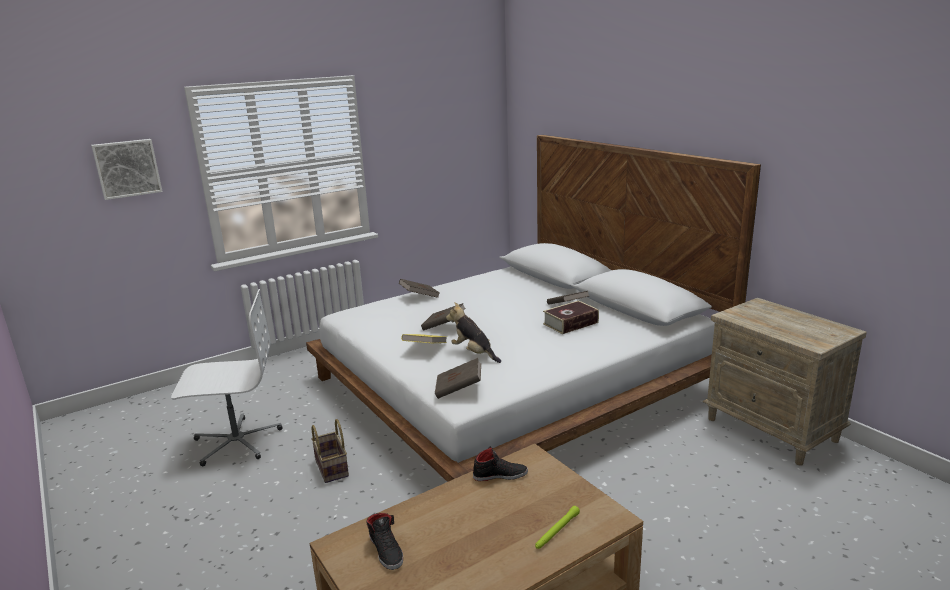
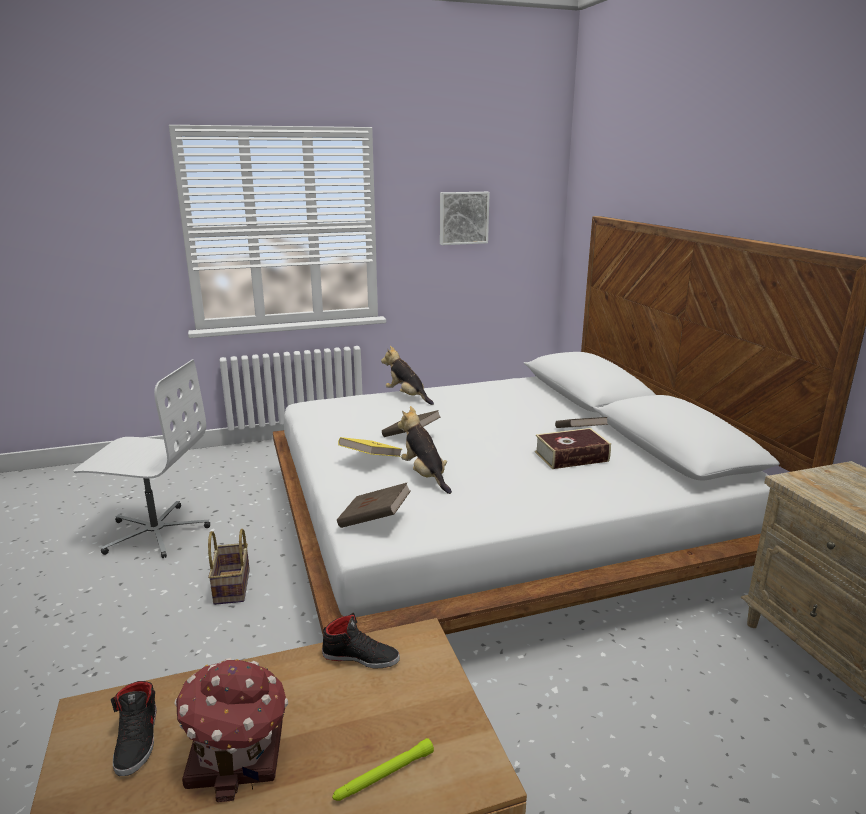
camera: 15 degrees right, 0 degrees up
(127, 168) = (100, 212): picture -> picture (463, 218)
(419, 296) = (407, 396): brown book -> plush toy
(459, 542) = (238, 754): none -> toy house

